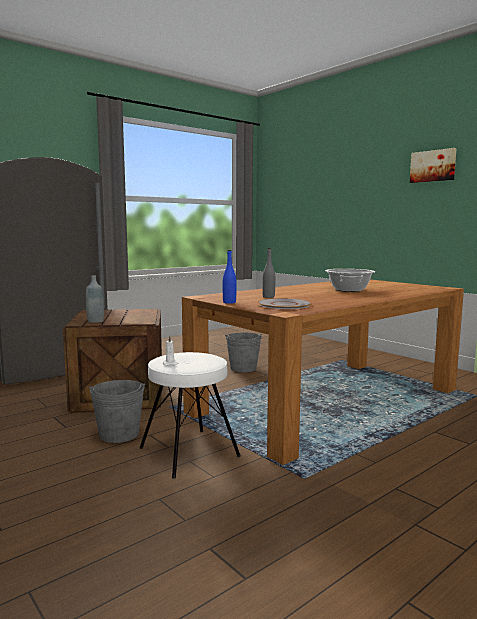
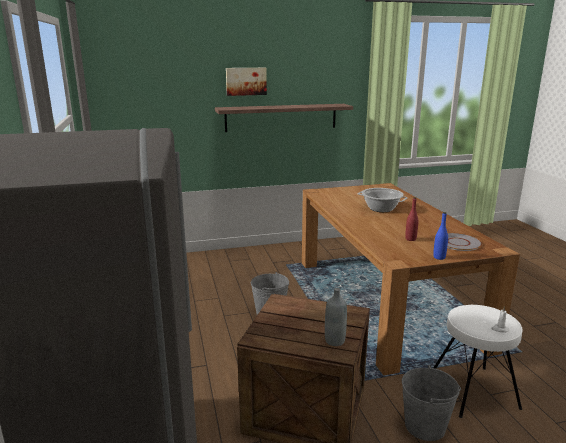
camera: 65 degrees left, 10 degrees up
(268, 297) = (410, 239): grey bottle -> red bottle
(395, 209) = (281, 117): none -> shelf
(433, 166) = (314, 80): picture -> picture (246, 81)

